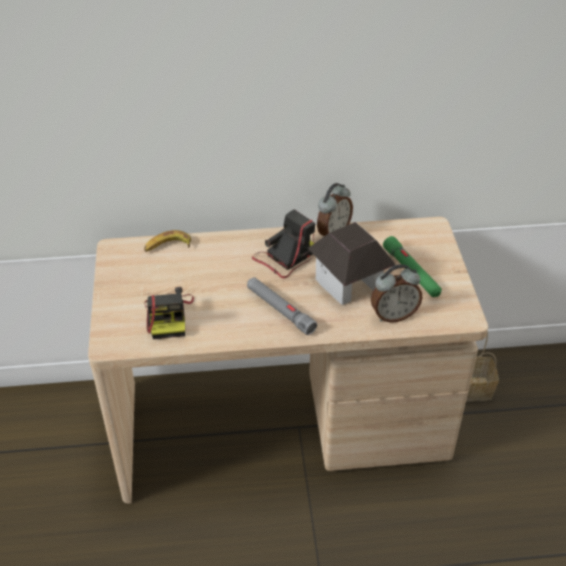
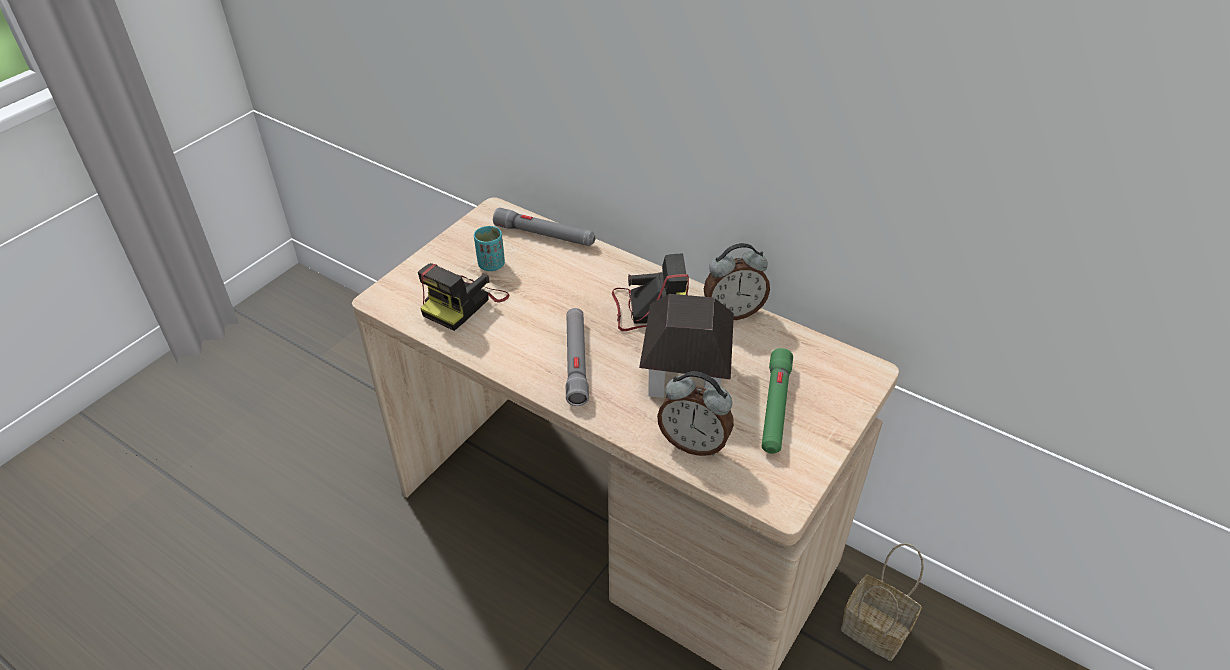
camera: 40 degrees right, 0 degrees up
(156, 283) = (491, 265): none -> turquoise cup
(167, 246) = (545, 235): banana -> grey flashlight

